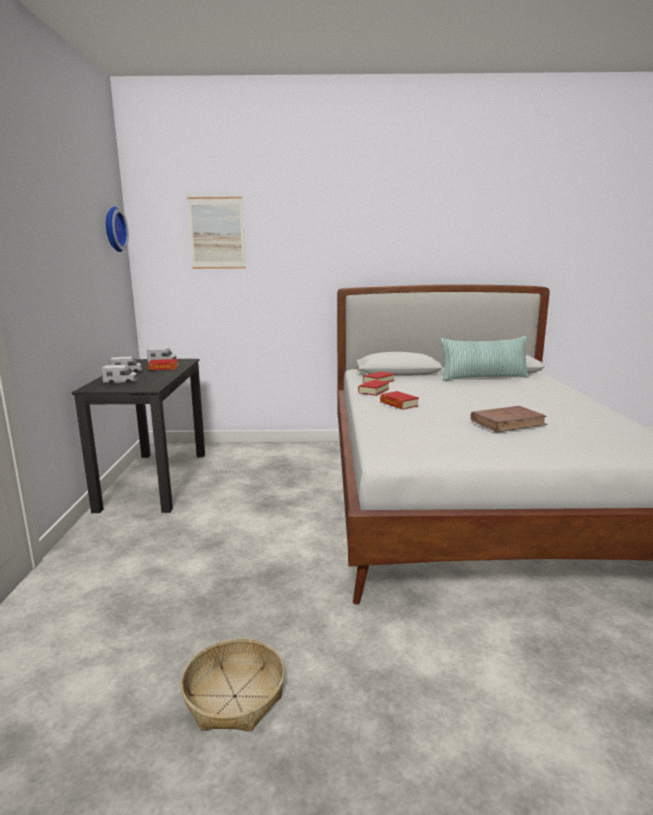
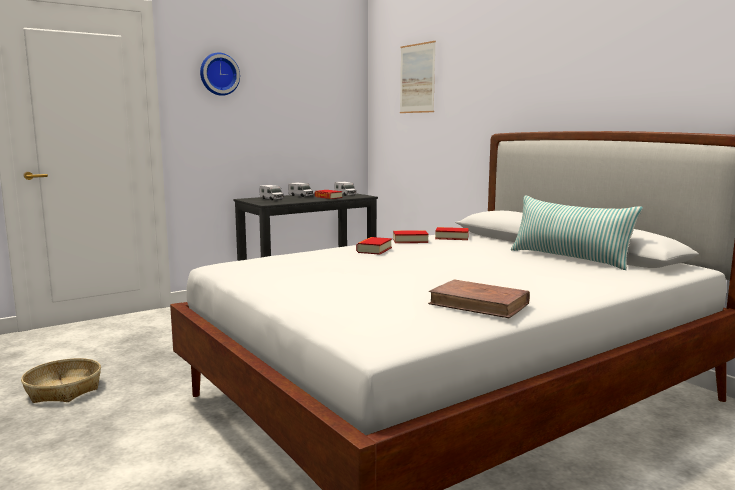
camera: 55 degrees right, 5 degrees down
(113, 229) = (338, 79): wall clock -> wall clock (219, 74)
(508, 422) = (372, 279): brown book -> brown book (479, 304)

